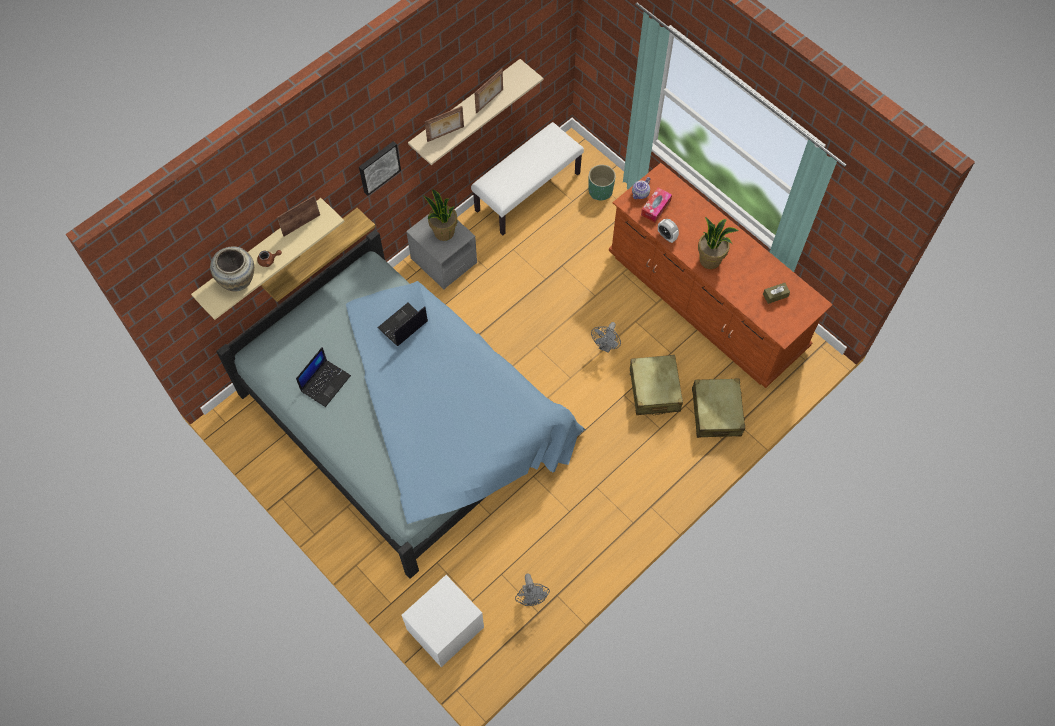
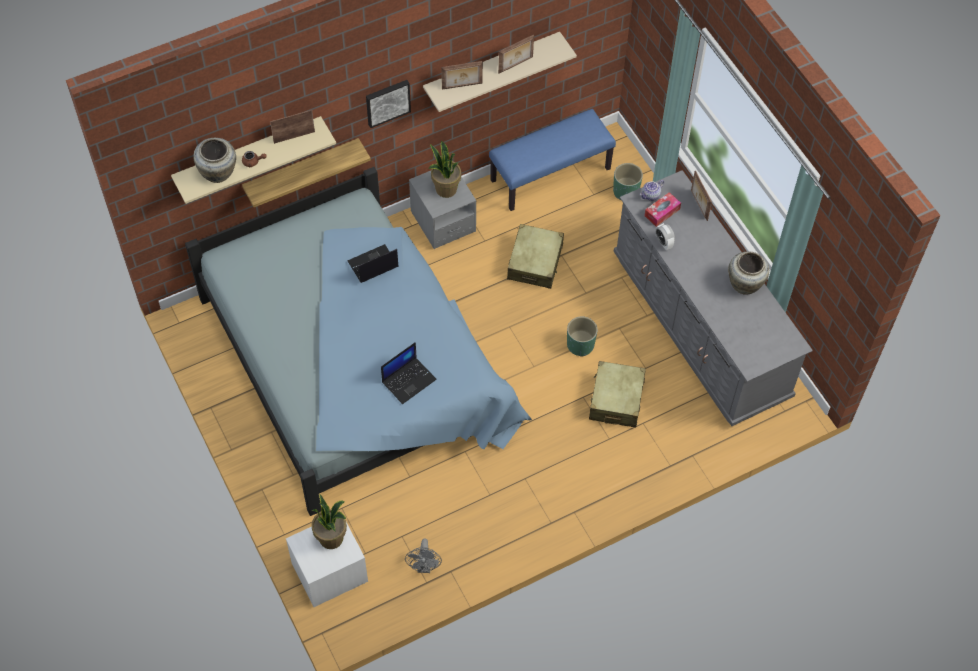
camera: 15 degrees right, 5 degrees down
(325, 382) = (280, 300): laptop -> laptop (409, 380)
(527, 191) = (550, 174): white bench -> blue bench
(606, 346) = (580, 345): grey fan -> green planter
(686, 192) = (698, 205): none -> picture frame
(706, 301) = (700, 326): brown dresser -> grey dresser
(710, 259) = (700, 276): potted plant -> potted plant (332, 538)
(716, 412) = (673, 438): beige suitcase -> beige suitcase (535, 262)
(752, 257) = (745, 284): none -> beige vase
(775, 295) = (756, 327): brown tissue box -> none

